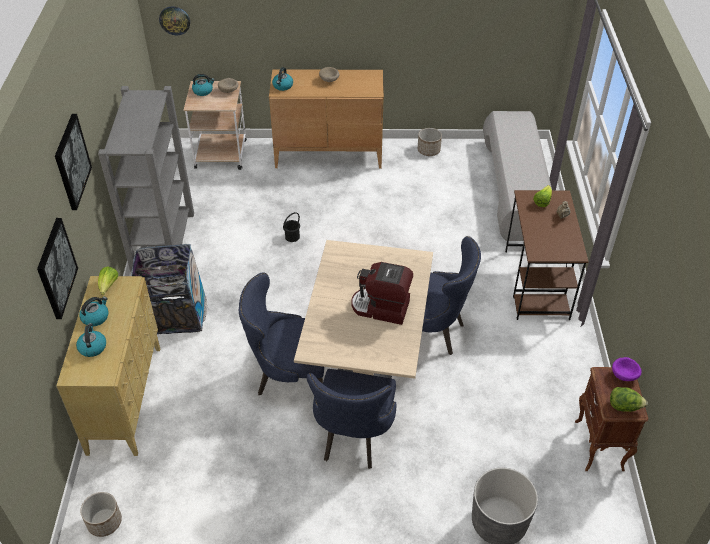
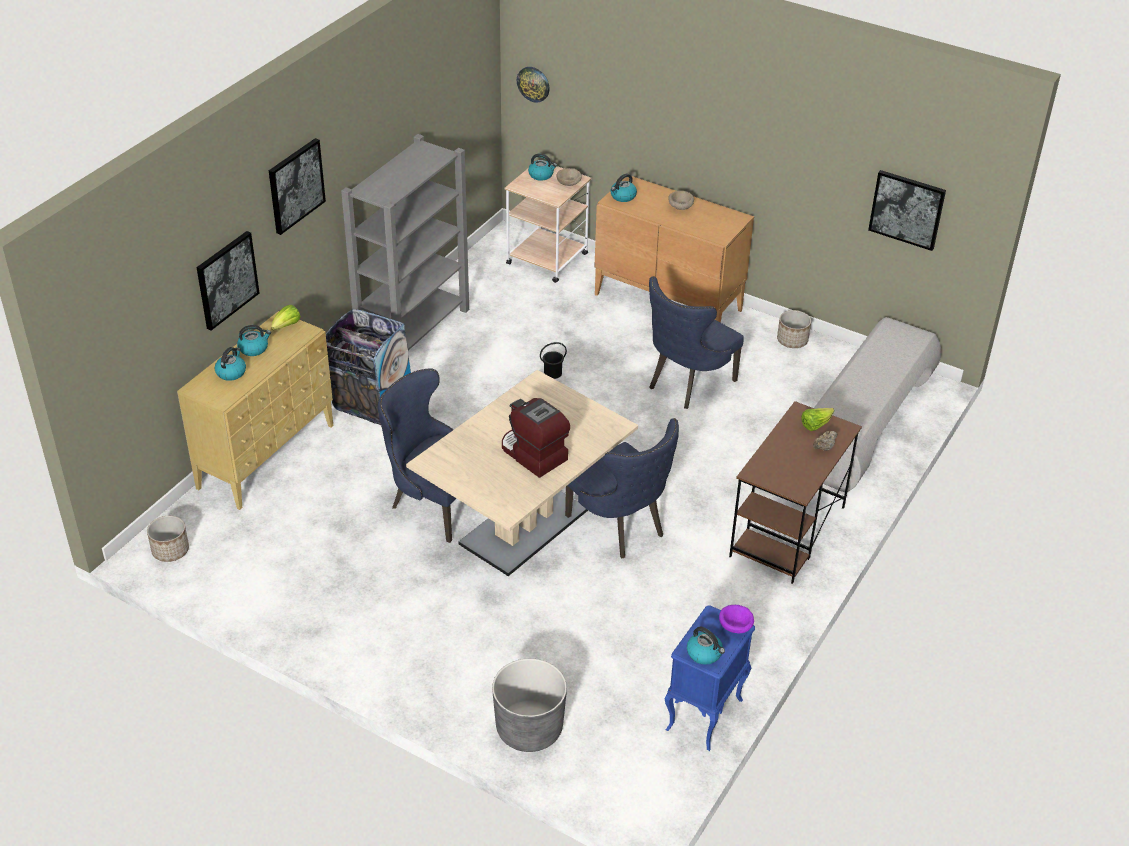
camera: 30 degrees right, 5 degrees down
(353, 438) = (451, 587): blue chair -> blue chair (687, 383)
(502, 28) = (907, 209): none -> picture
(599, 446) = (704, 715): brown nightstand -> blue nightstand
(624, 406) = (705, 654): lettuce -> kettle

